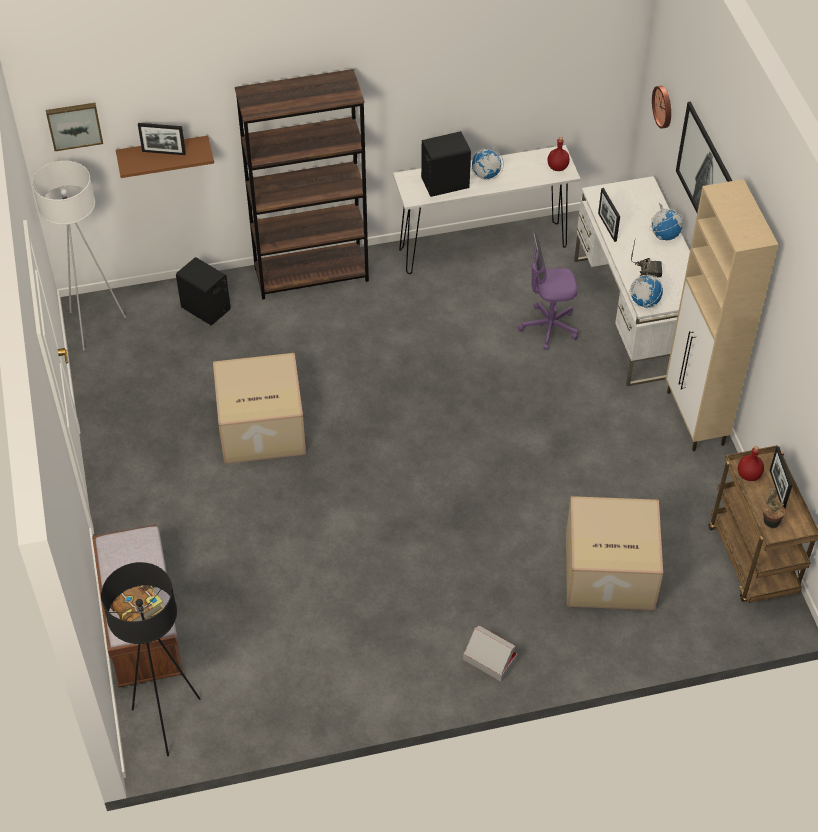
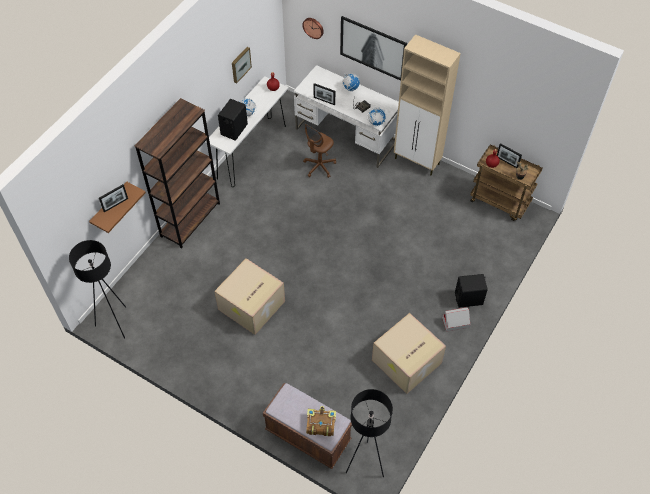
camera: 45 degrees left, 5 degrees up
(74, 125) = (68, 222): picture -> picture (240, 64)
(94, 326) = (115, 323): white floor lamp -> black floor lamp
(206, 308) = (160, 272): black speaker -> black speaker (468, 298)
(549, 328) = (319, 166): purple office chair -> brown office chair
(608, 572) = (456, 250): cardboard box -> cardboard box (406, 362)

